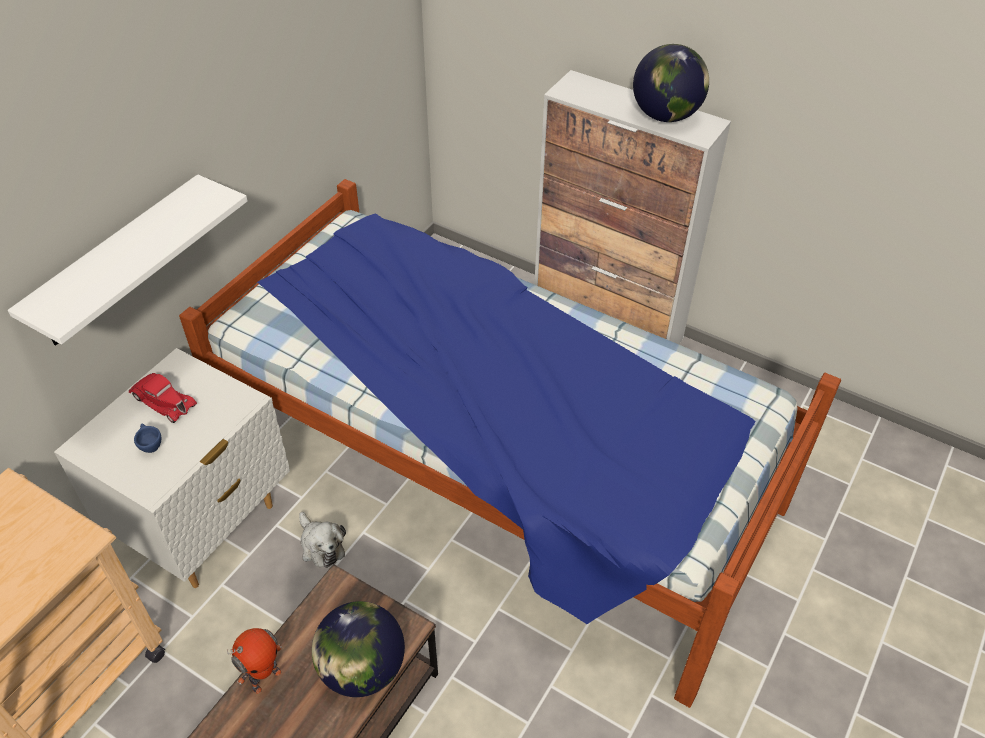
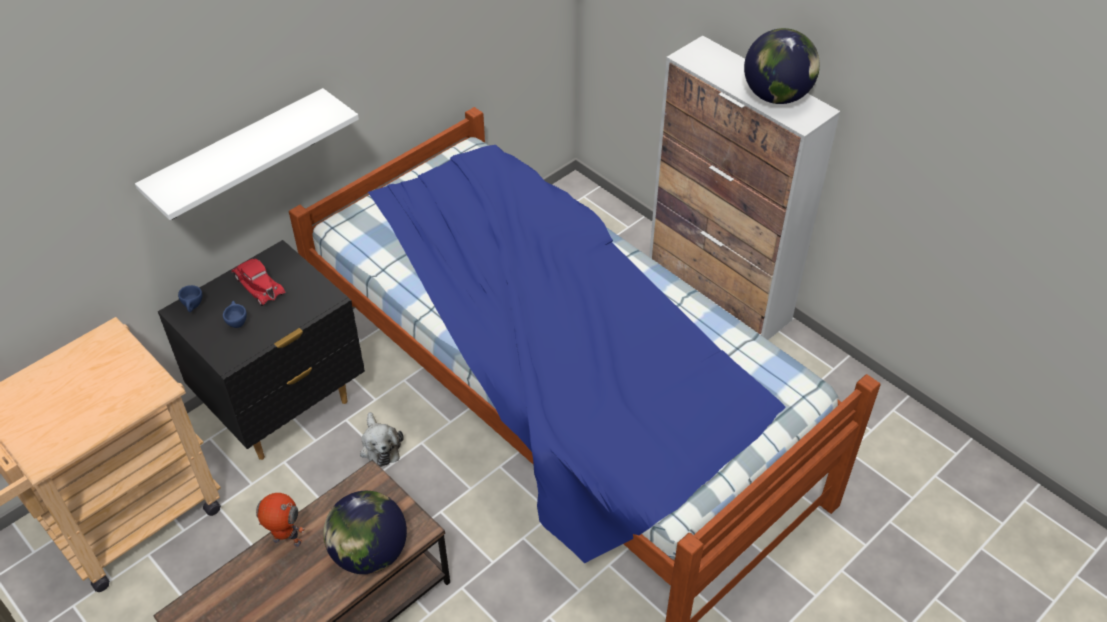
camera: 15 degrees right, 0 degrees up
(95, 440) = (193, 308): none -> blue cup
(206, 527) = (284, 409): white nightstand -> black nightstand
(265, 678) = (286, 542): toy robot -> toy robot turned 135 degrees counterclockwise

